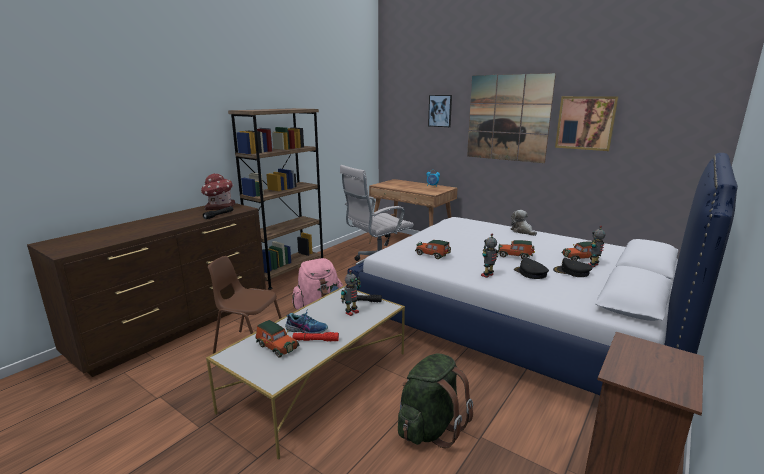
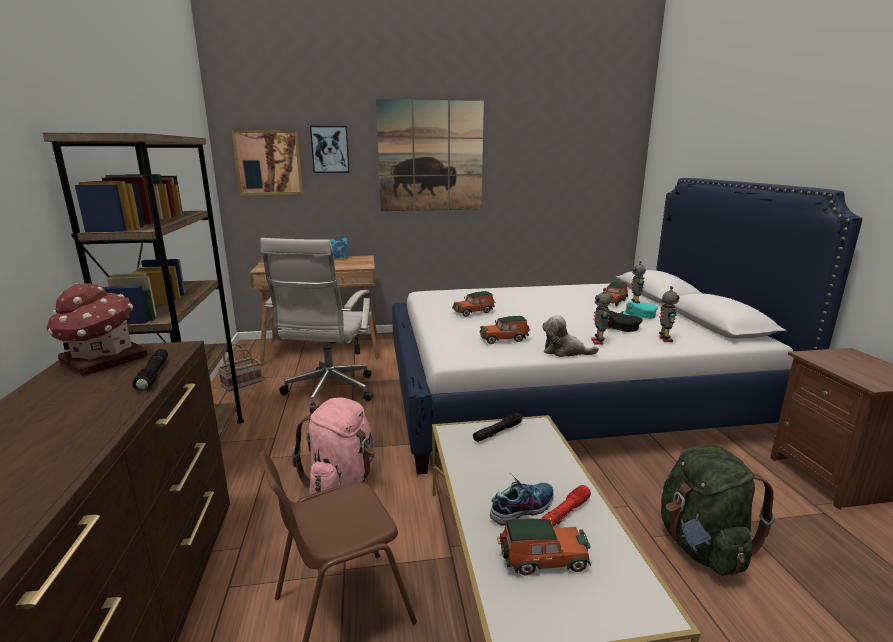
camera: 45 degrees left, 0 degrees up
(348, 249) = (242, 383): none -> basket
(351, 312) = (517, 453): toy robot -> toy robot (664, 339)
(515, 256) = (570, 315): toy car -> toy car (474, 312)
(522, 231) = (516, 290): plush toy -> plush toy (564, 351)
(572, 272) = (637, 315): black cap -> turquoise cap
(585, 123) = (520, 159): picture -> picture (268, 163)

